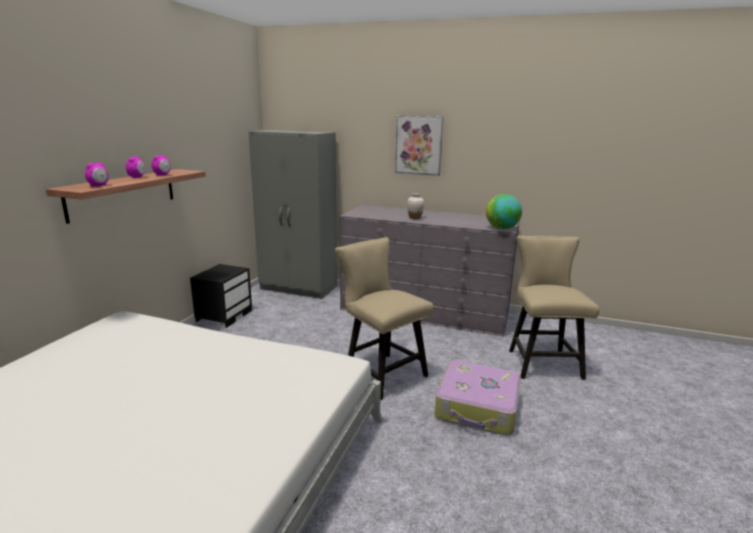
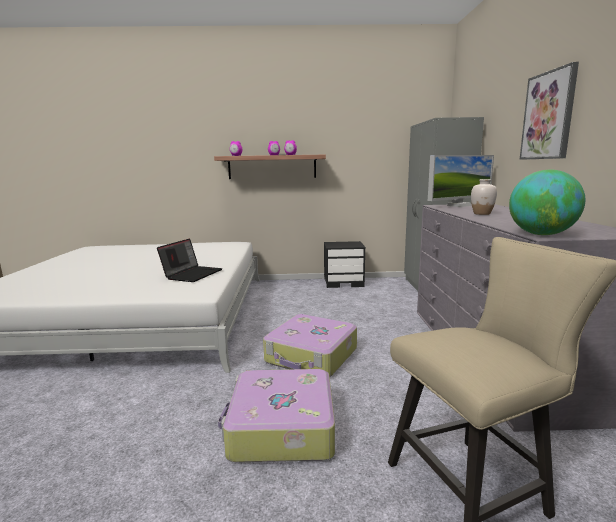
camera: 70 degrees right, 5 degrees down
(256, 363) = (192, 274): none -> laptop
(362, 211) = (459, 205): none -> monitor
(381, 373) = (311, 356): beige chair -> suitcase

